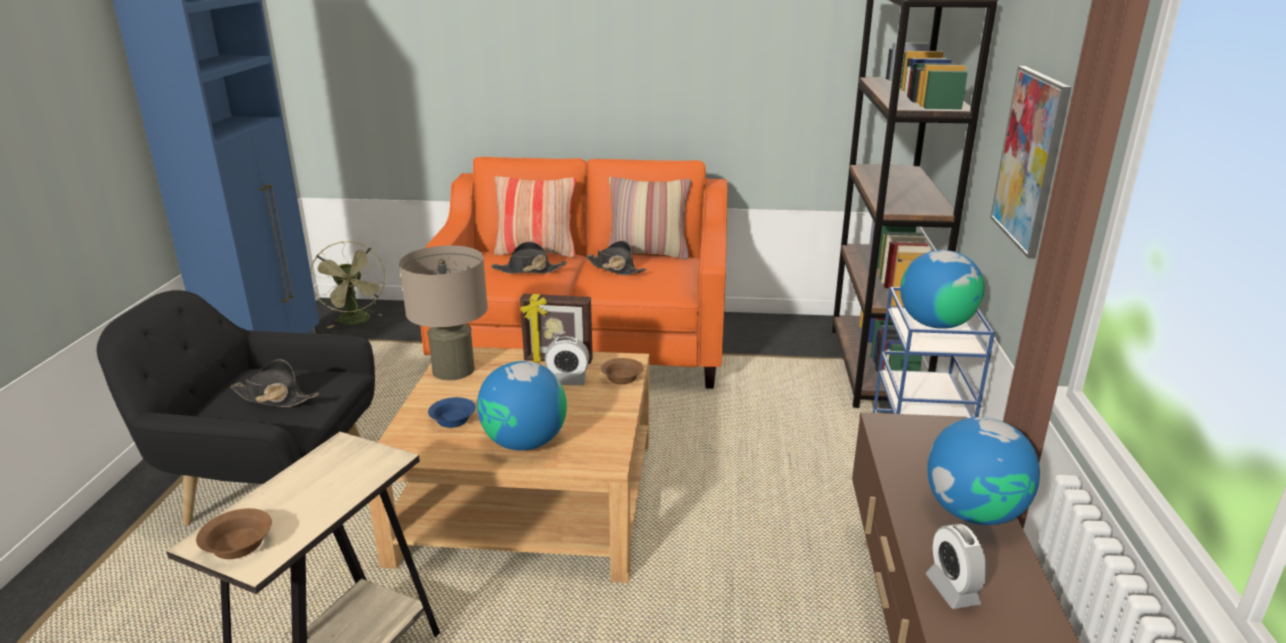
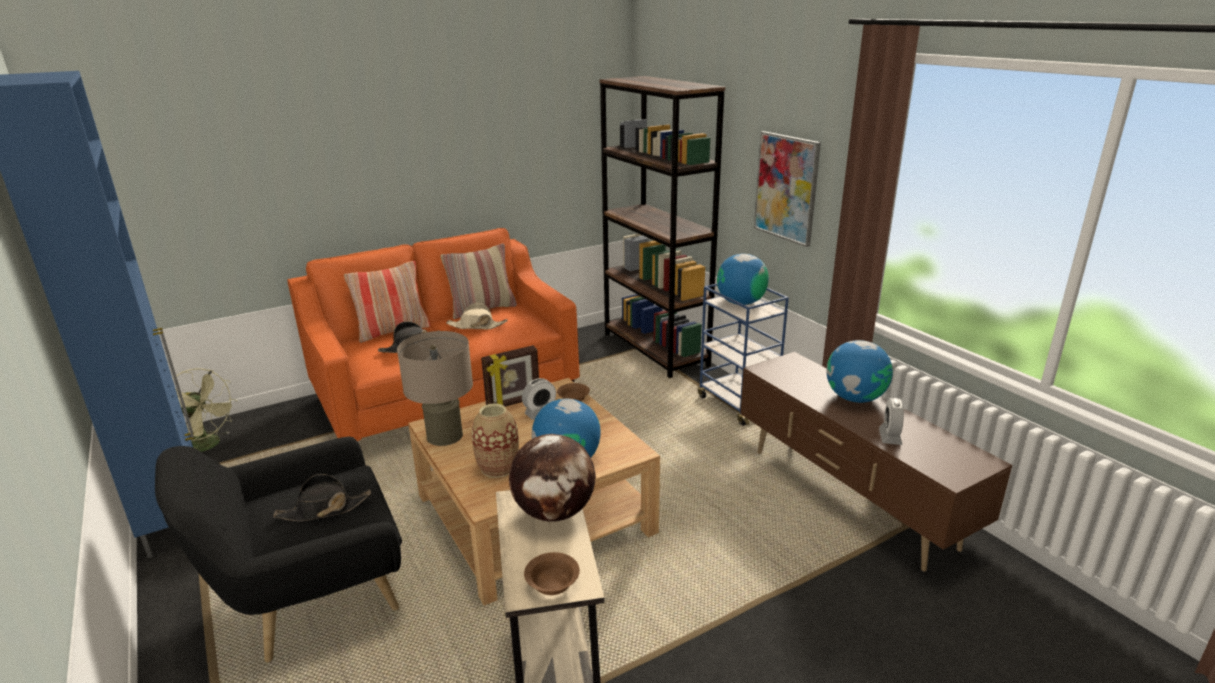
camera: 35 degrees left, 0 degrees up
(351, 476) = (555, 512): none -> globe
(454, 420) = (498, 468): blue bowl -> vase
(615, 268) = (476, 326): black hat -> beige hat
(952, 589) = (890, 437): alarm clock -> alarm clock turned 60 degrees clockwise

